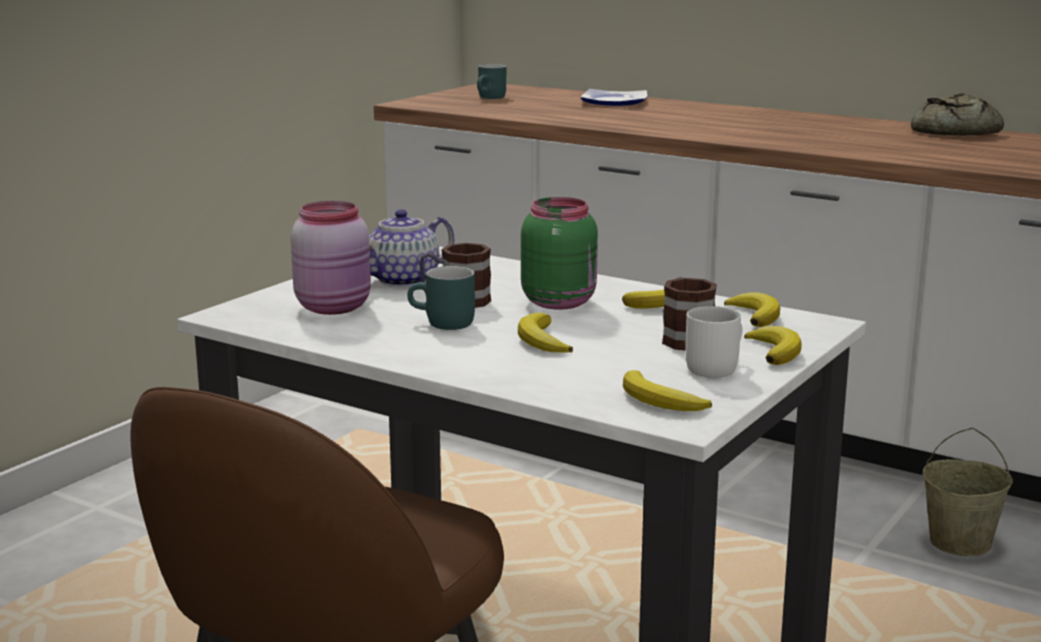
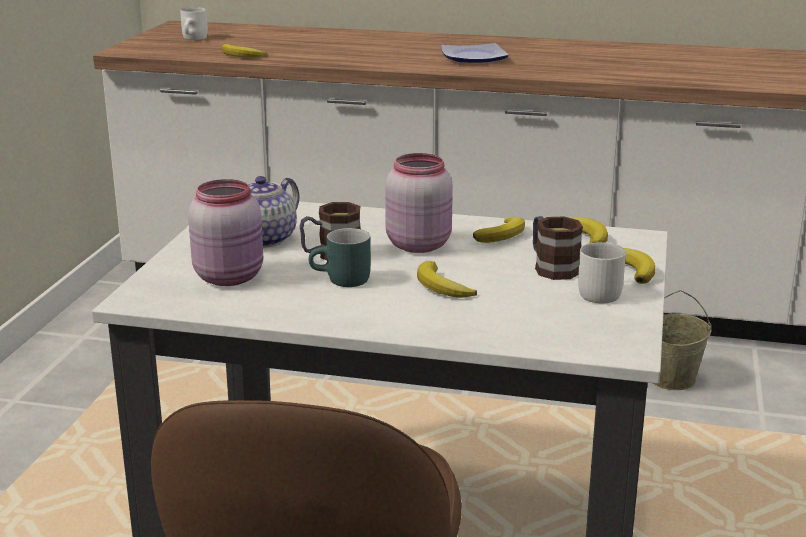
camera: 20 degrees left, 5 degrees up
(491, 98) = (195, 39): turquoise mug -> white mug
(560, 301) = (419, 244): green jar -> pink jar
(615, 102) = (309, 36): plate -> plate (475, 58)
(660, 401) = (589, 333): banana -> banana (242, 55)
(953, 132) = (606, 47): bread -> none

